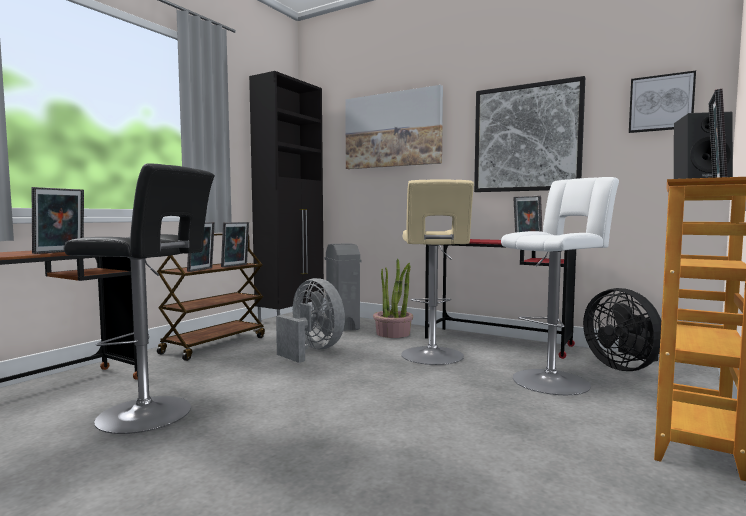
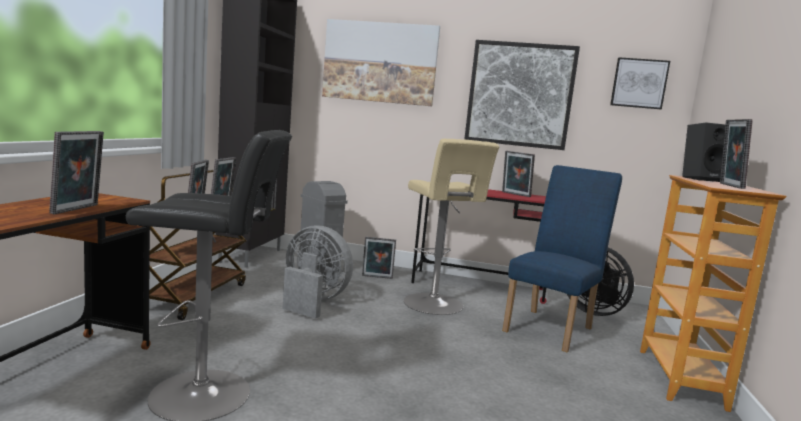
camera: 20 degrees left, 5 degrees up
(393, 333) = (377, 277): potted plant -> picture frame
(553, 380) = (551, 327): white stool -> blue chair

